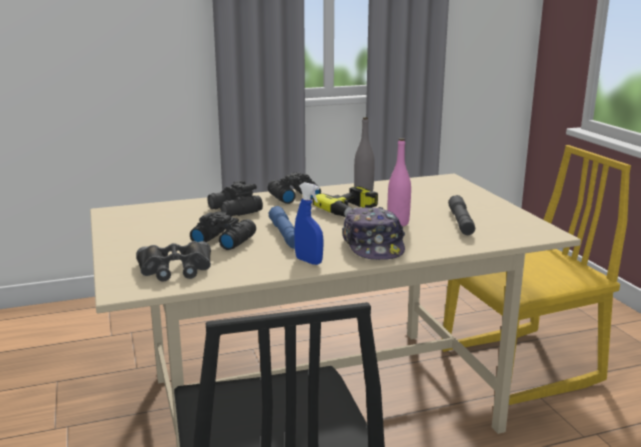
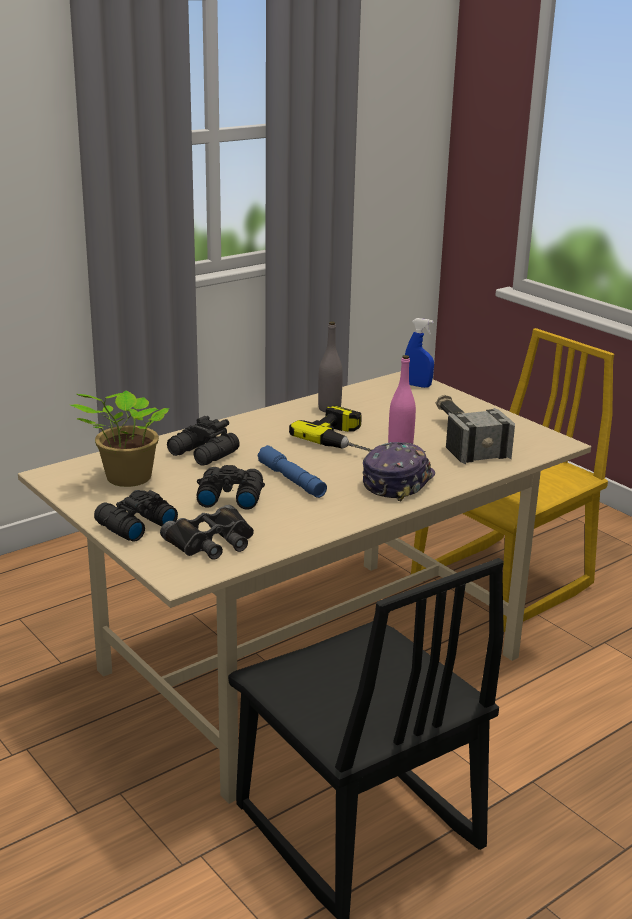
camera: 20 degrees left, 5 degrees up
(159, 220) = (126, 479): none -> potted plant
(292, 197) = (253, 425): black binoculars -> black binoculars (134, 525)
(308, 261) = (346, 511): blue spray bottle -> blue spray bottle (417, 385)
(373, 246) = (397, 482): cap -> cap turned 120 degrees counterclockwise
(461, 222) = (464, 439): grey flashlight -> hammer

